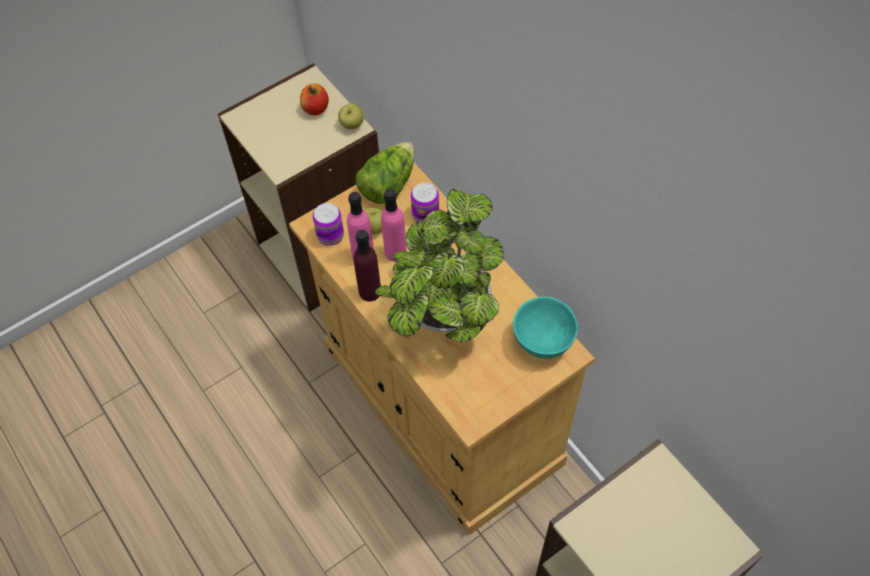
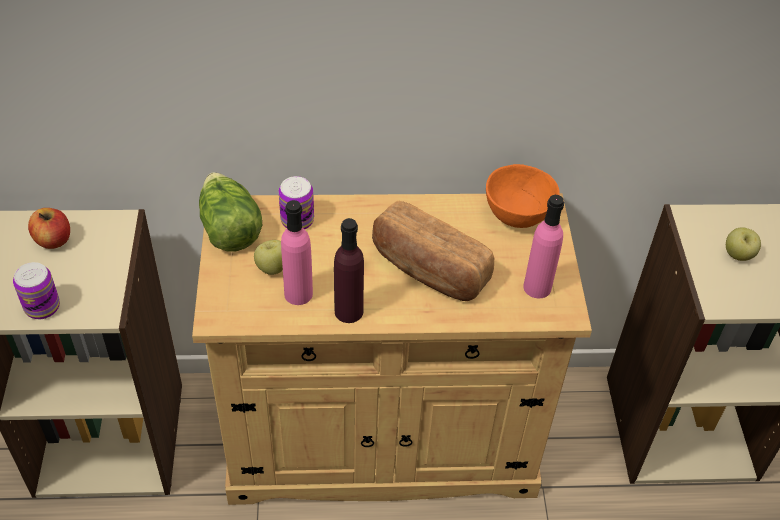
camera: 60 degrees left, 10 degrees down
(330, 235) = (246, 307): can -> can (42, 307)
(352, 125) = (111, 223): apple -> apple (738, 255)
(395, 252) = (319, 266): pink bottle -> pink bottle (537, 287)
(443, 315) = (428, 269): potted plant -> bread
(542, 340) = (516, 215): turquoise bowl -> orange bowl

